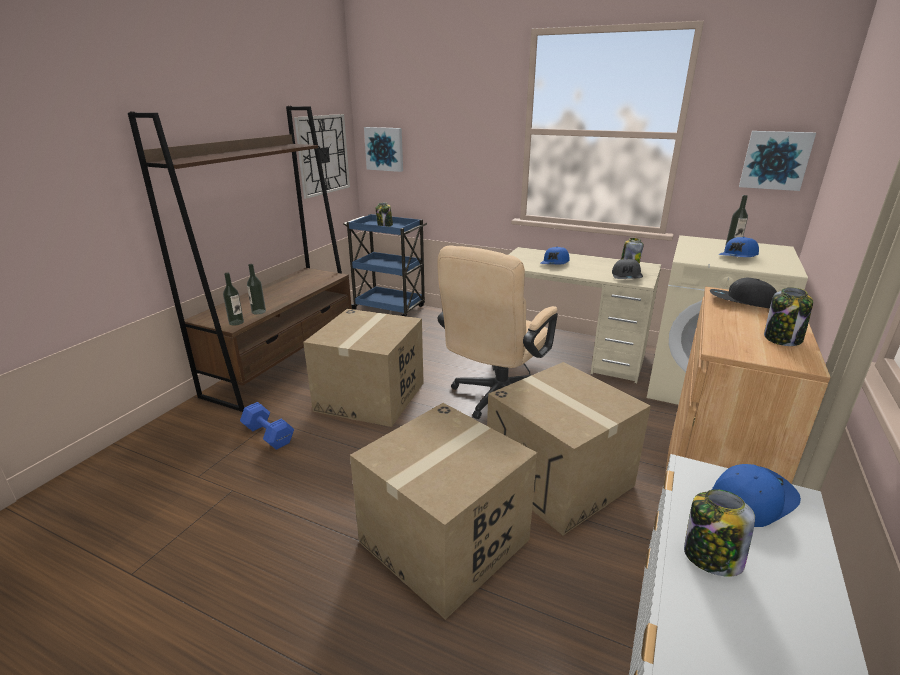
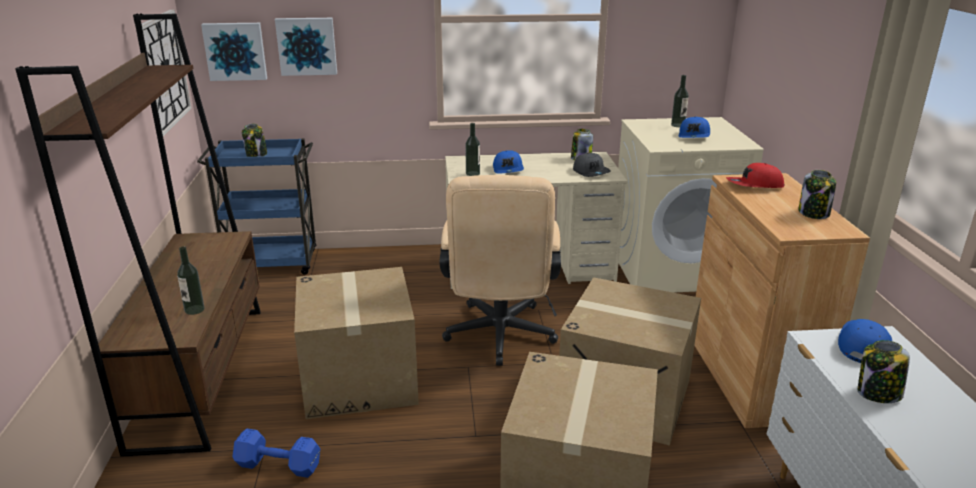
camera: 30 degrees left, 0 degrees up
(236, 322) = (182, 332): bottle -> bottle (472, 173)
(741, 302) = (754, 185): black cap -> red cap
(775, 160) = (692, 36): picture -> picture (307, 46)

